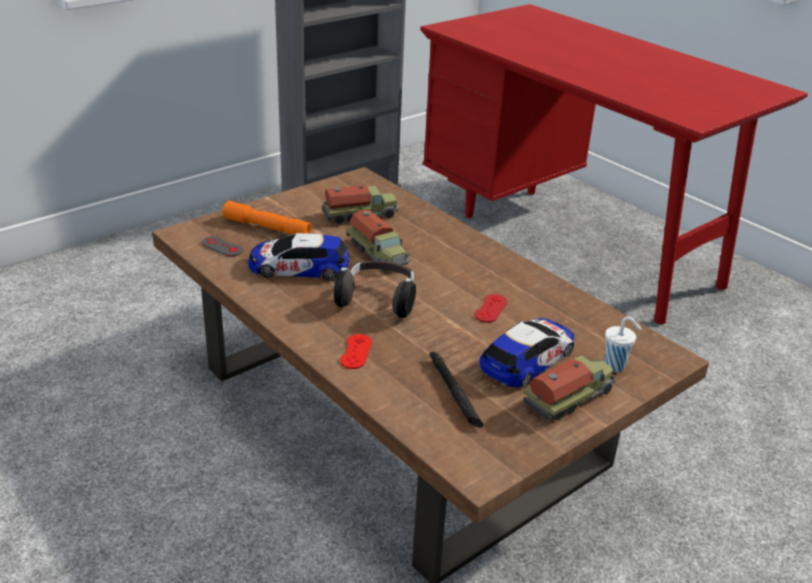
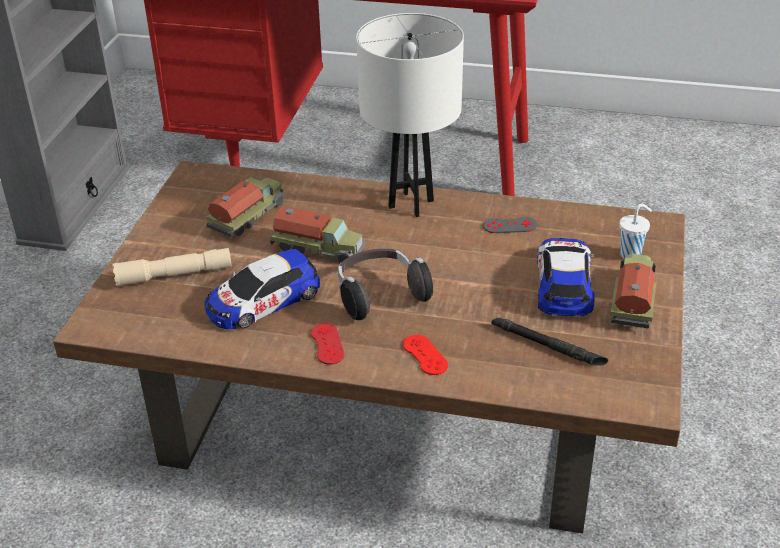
camera: 35 degrees left, 5 degrees up
(222, 246) = (156, 318): grey game controller -> grey game controller (510, 225)
(267, 228) = (174, 275): orange flashlight -> beige flashlight
(482, 255) = (410, 204): none -> white table lamp
(490, 308) = (480, 253): red game controller -> red game controller (327, 344)

